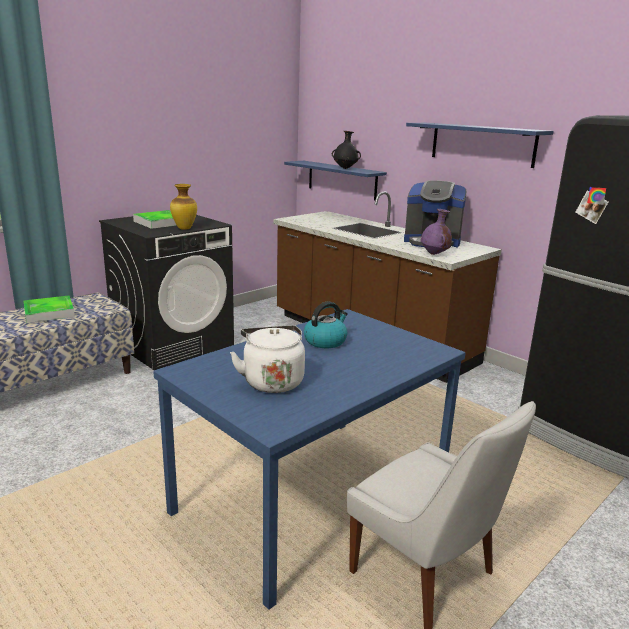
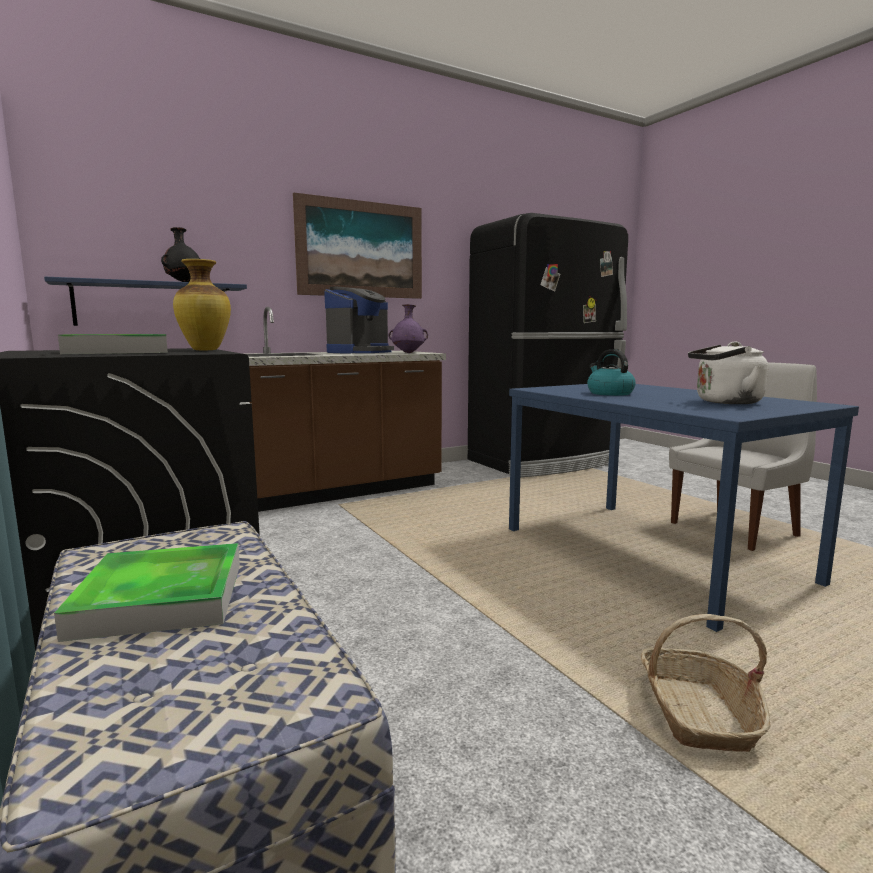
camera: 75 degrees left, 10 degrees down
(78, 491) = (698, 714): none -> basket
(482, 144) = (361, 249): blue shelf -> picture

